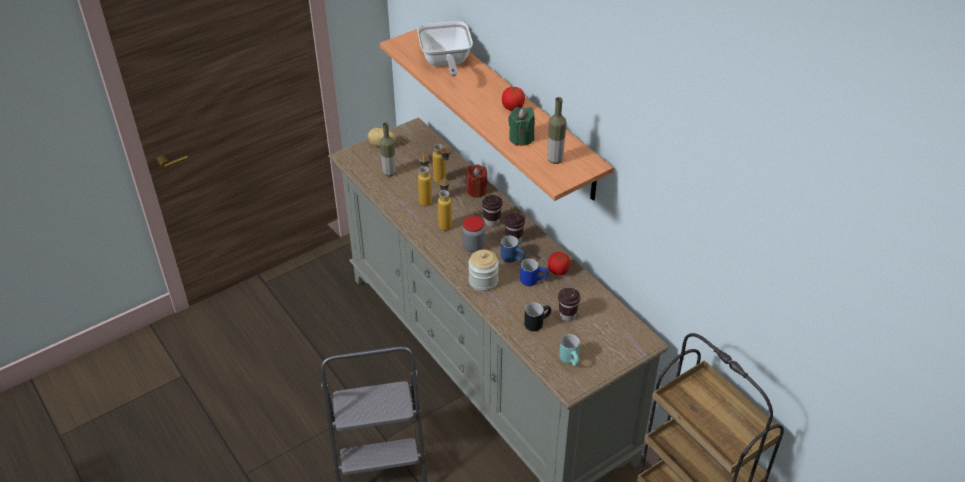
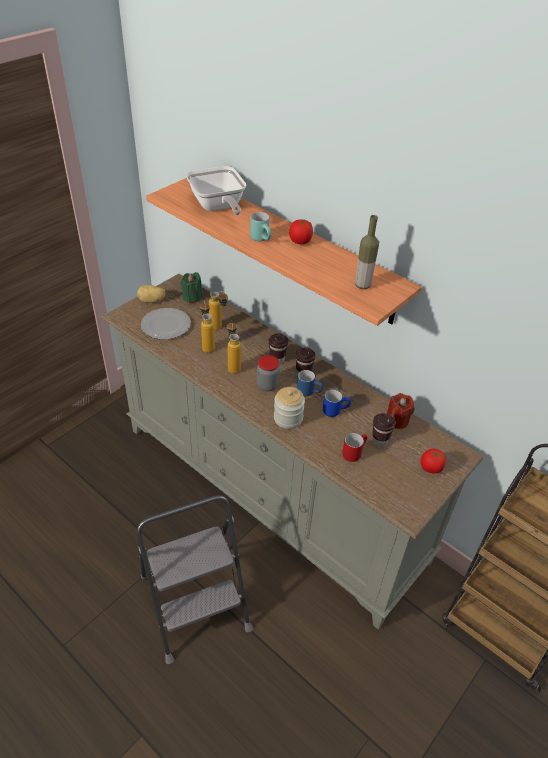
camera: 15 degrees left, 0 degrees up
(389, 173) = (165, 326): bottle -> plate
(476, 190) = (253, 332): red candle -> red candle (397, 420)
(521, 138) = (320, 268): green candle -> green candle (192, 297)
(536, 322) = (353, 452): black mug -> red mug
(558, 271) = (355, 398): tomato -> tomato (430, 468)
(571, 360) = (401, 486): turquoise mug -> turquoise mug (262, 239)

